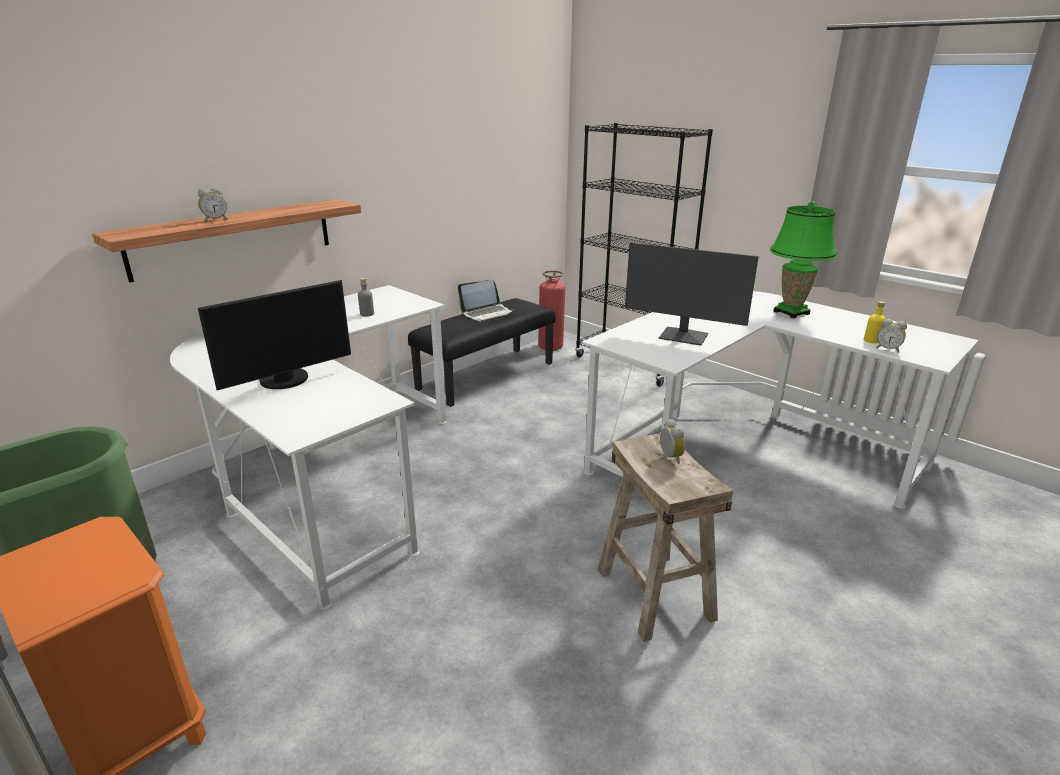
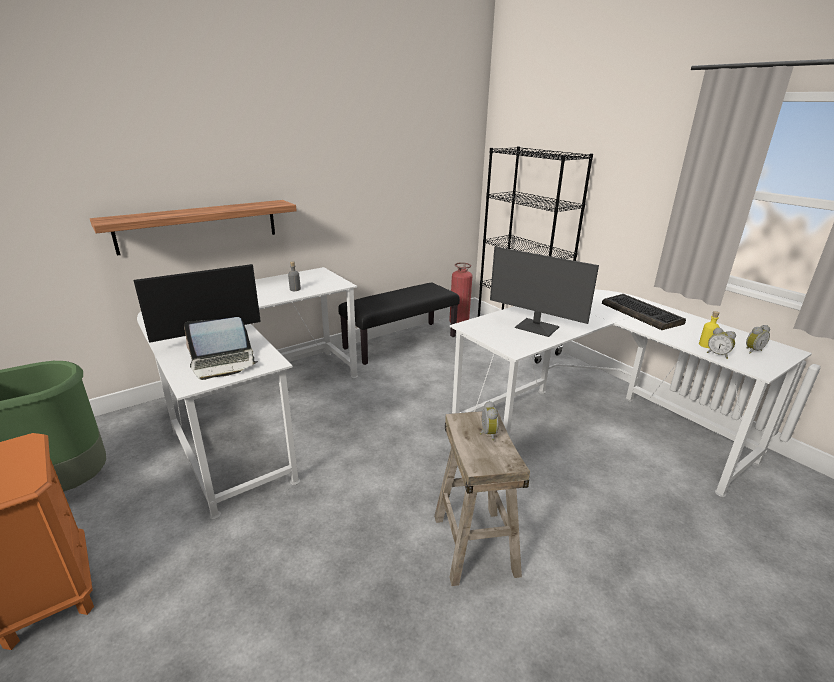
camera: 10 degrees right, 0 degrees up
(215, 220) = (181, 212): alarm clock -> alarm clock (752, 350)
(487, 313) = (403, 294): laptop -> laptop (223, 364)
(791, 312) = (642, 313): green table lamp -> keyboard

